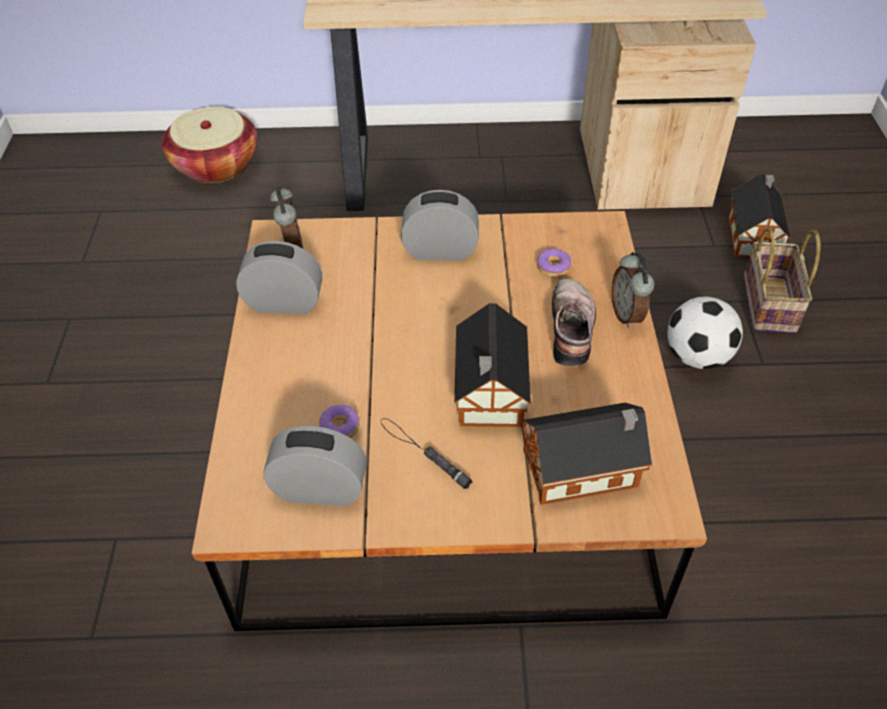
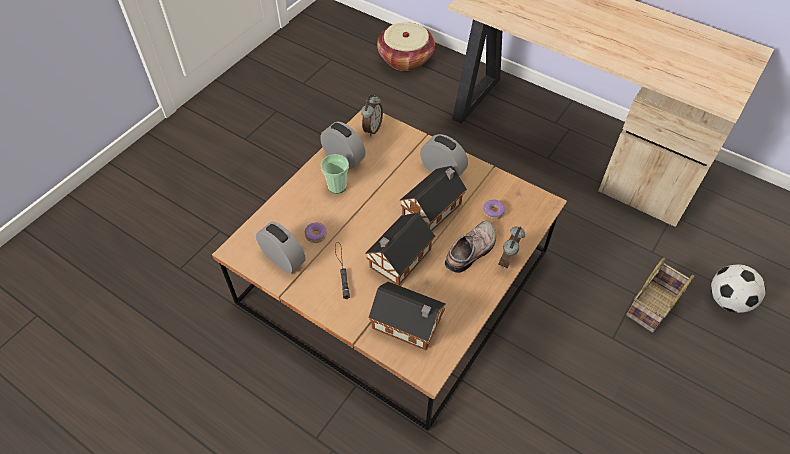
camera: 35 degrees right, 5 degrees up
(310, 346) = (337, 186): none -> cup
(697, 357) = (575, 310): football -> football (727, 300)
(753, 235) = (685, 259): toy house -> toy house (434, 208)

